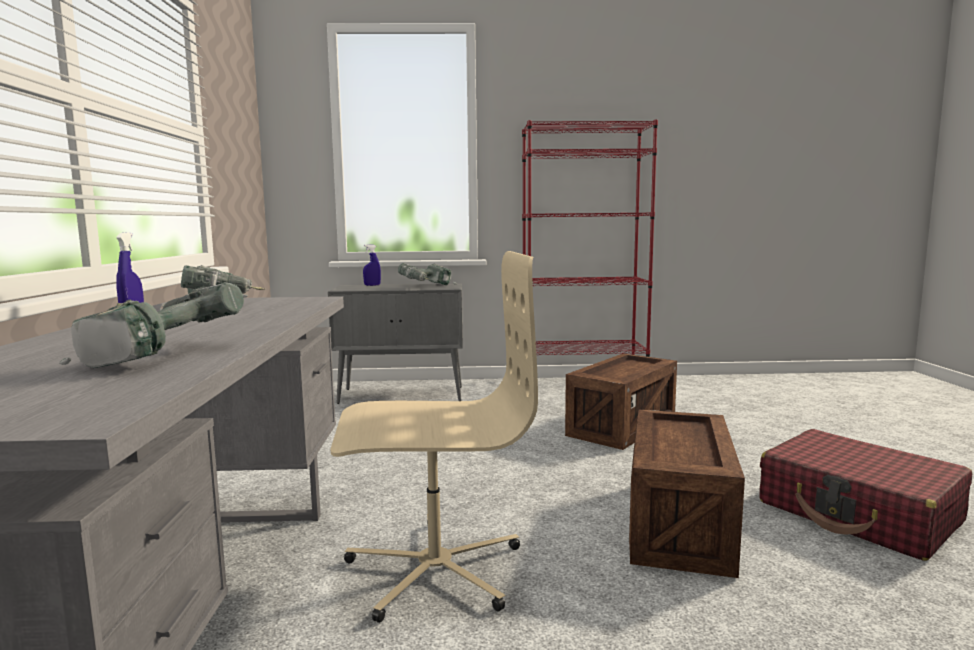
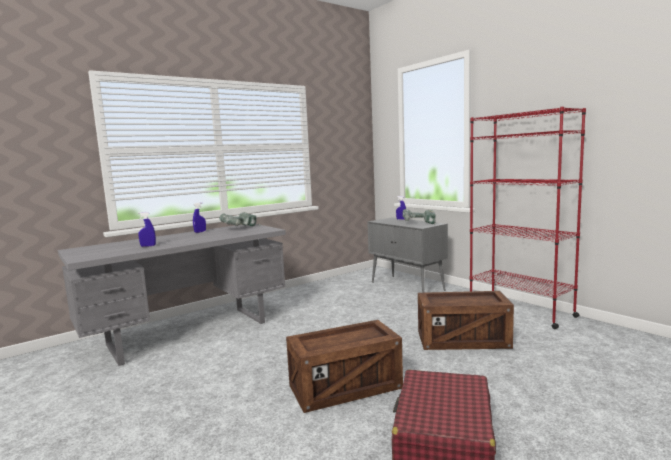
camera: 55 degrees right, 0 degrees up
(157, 354) = (148, 246): power drill -> blue spray bottle
(434, 569) = (247, 353): beige office chair -> none

